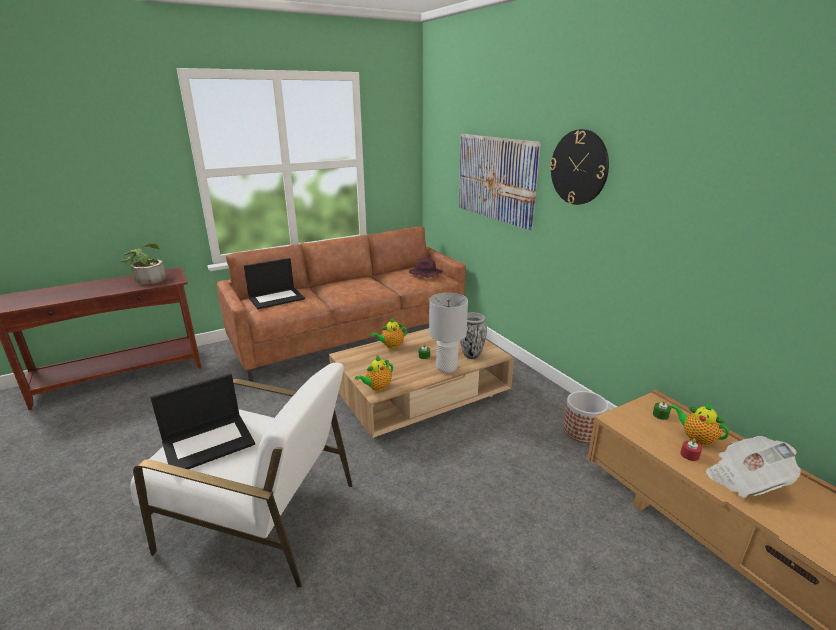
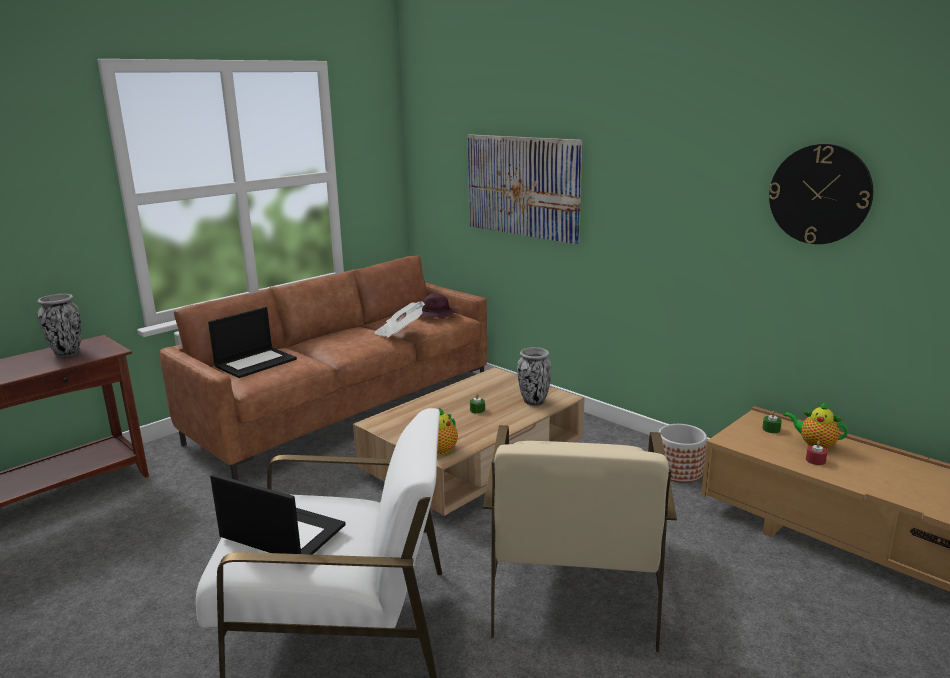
camera: 15 degrees left, 5 degrees down
(148, 279) = (67, 353): potted plant -> vase
(209, 442) = (281, 532): laptop -> laptop turned 105 degrees counterclockwise
(391, 346) = (429, 404): teapot -> none
(446, 369) = (513, 420): grey table lamp -> none
(449, 512) = (572, 578): none -> beige armchair
(579, 167) = (635, 166): wall clock -> wall clock (819, 194)
(745, 480) = (875, 473): newspaper -> newspaper (400, 332)

